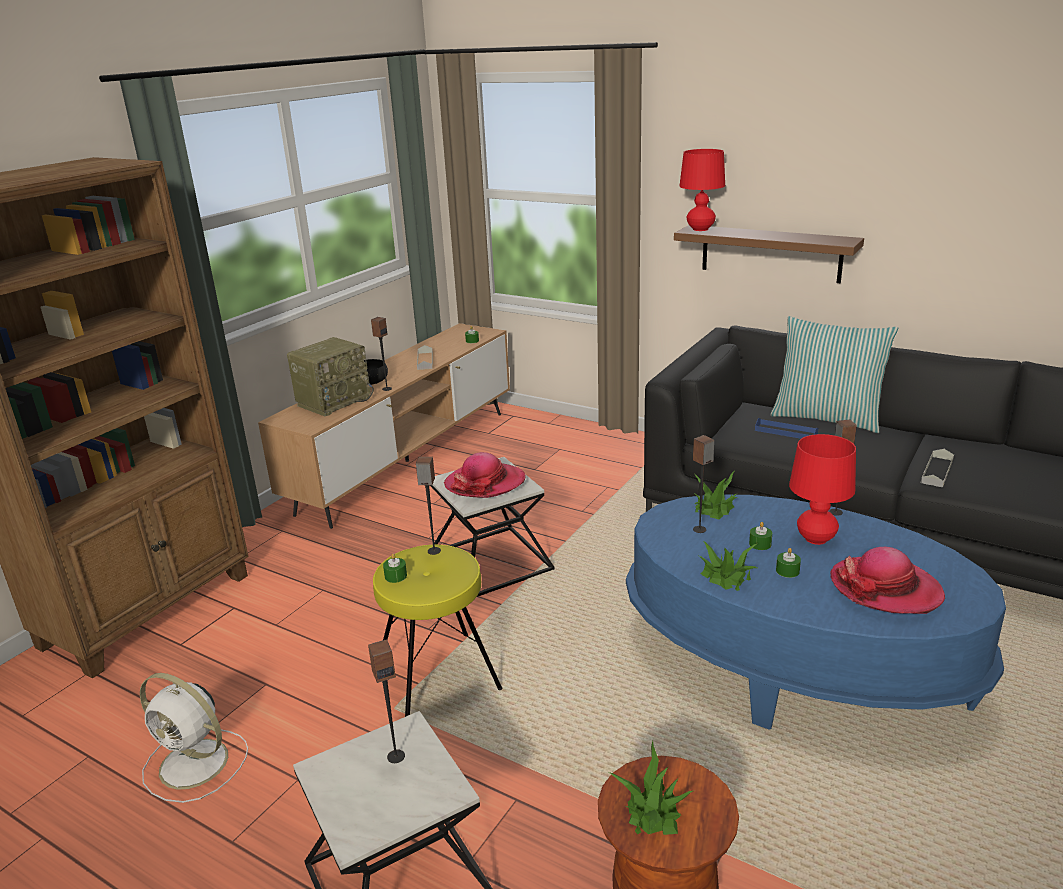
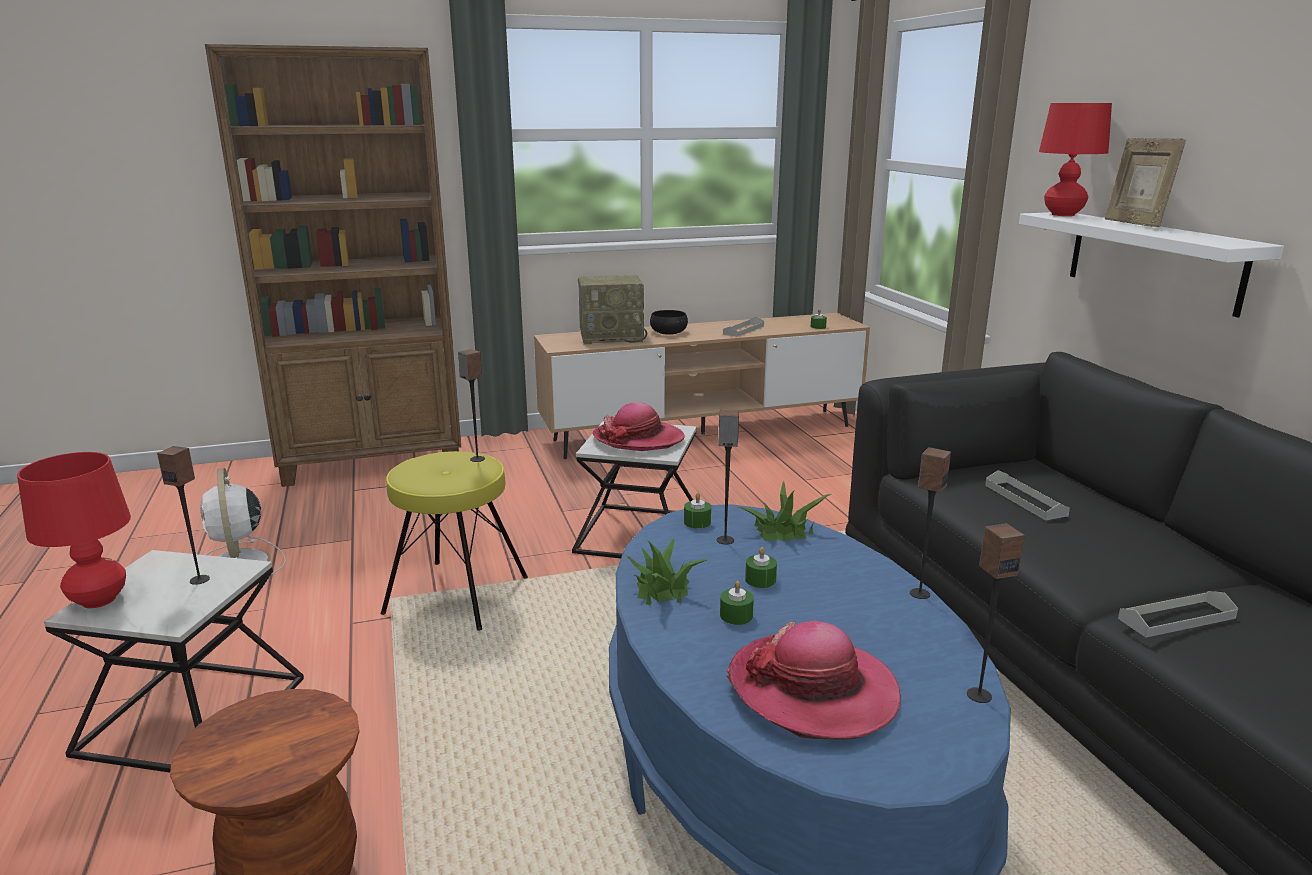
camera: 40 degrees right, 5 degrees down
(386, 389) = (668, 340): speaker -> speaker (978, 695)
(395, 576) = (418, 463): green candle -> green candle (697, 522)
(653, 810) = (254, 735): potted plant -> none
(759, 232) = (1134, 224): none -> picture frame
(770, 253) = (1153, 260): brown shelf -> white shelf
(786, 432) = (1025, 500): blue tray -> grey tray
(815, 539) = (836, 605): red table lamp -> red table lamp (98, 600)
(827, 418) = (1120, 508): pillow -> none

